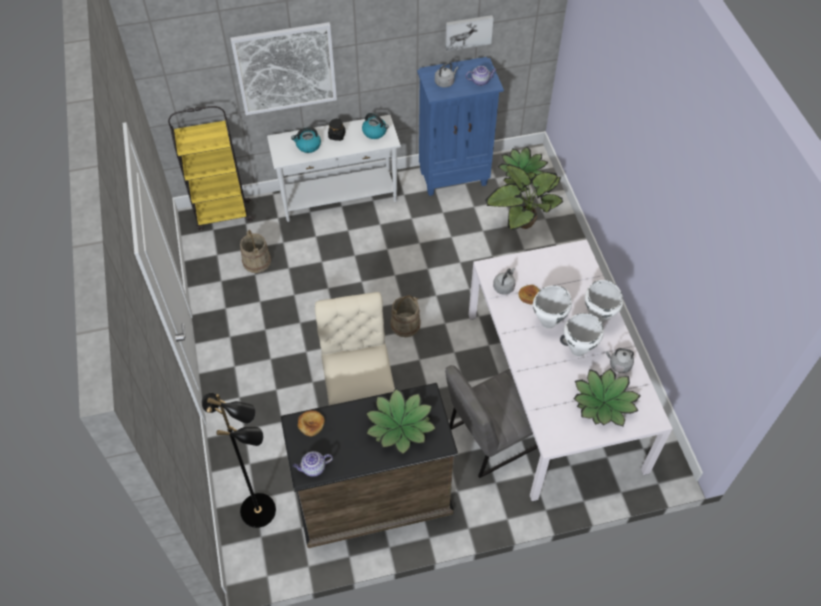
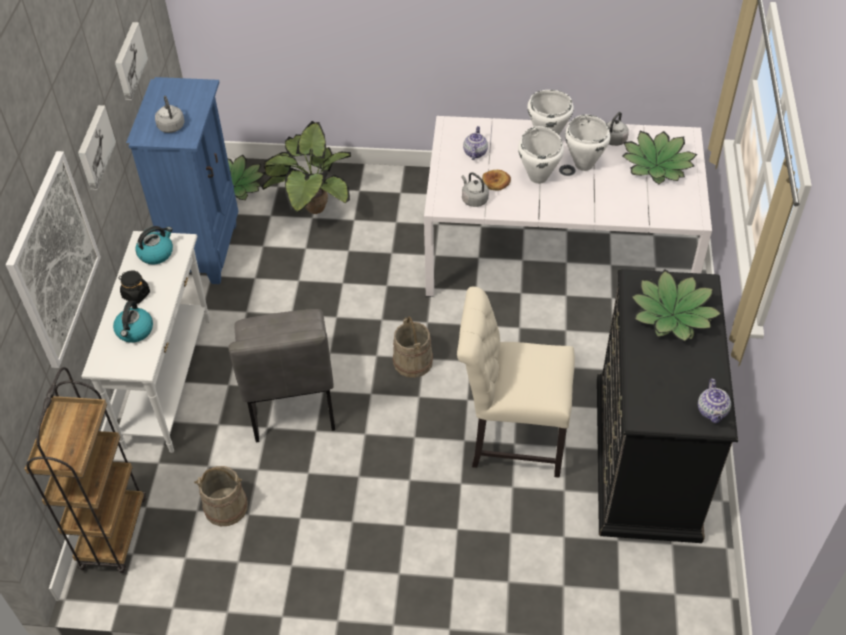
camera: 70 degrees left, 5 degrees down
(223, 216) = (113, 534): yellow cart -> brown cart
(259, 510) = (636, 588): black floor lamp -> none
(311, 423) = (646, 400): bread -> none
(380, 47) = (94, 147): none -> picture
(480, 81) = (191, 95): teapot -> teapot (475, 152)
(492, 437) = (601, 322): grey chair -> grey chair (290, 401)

